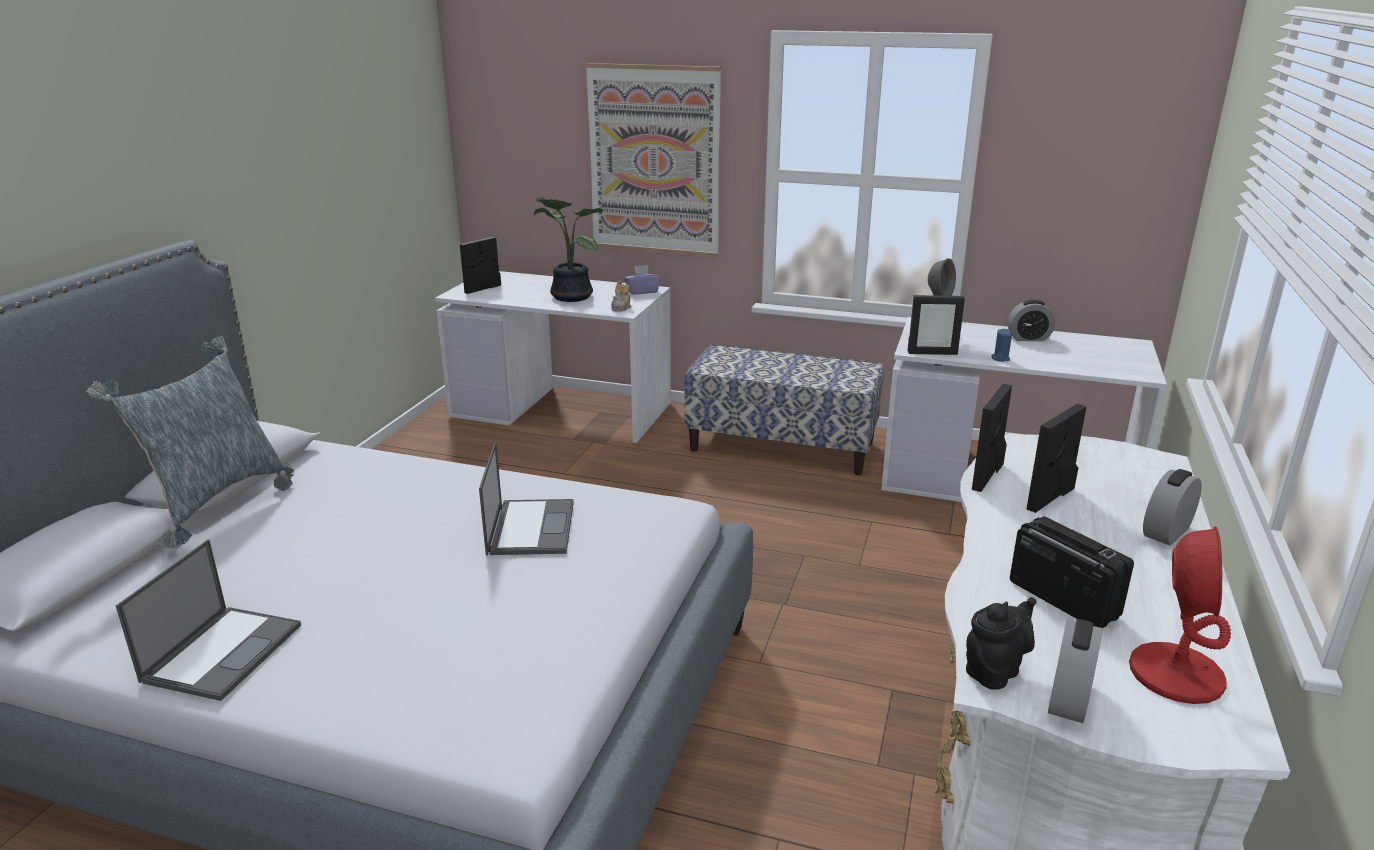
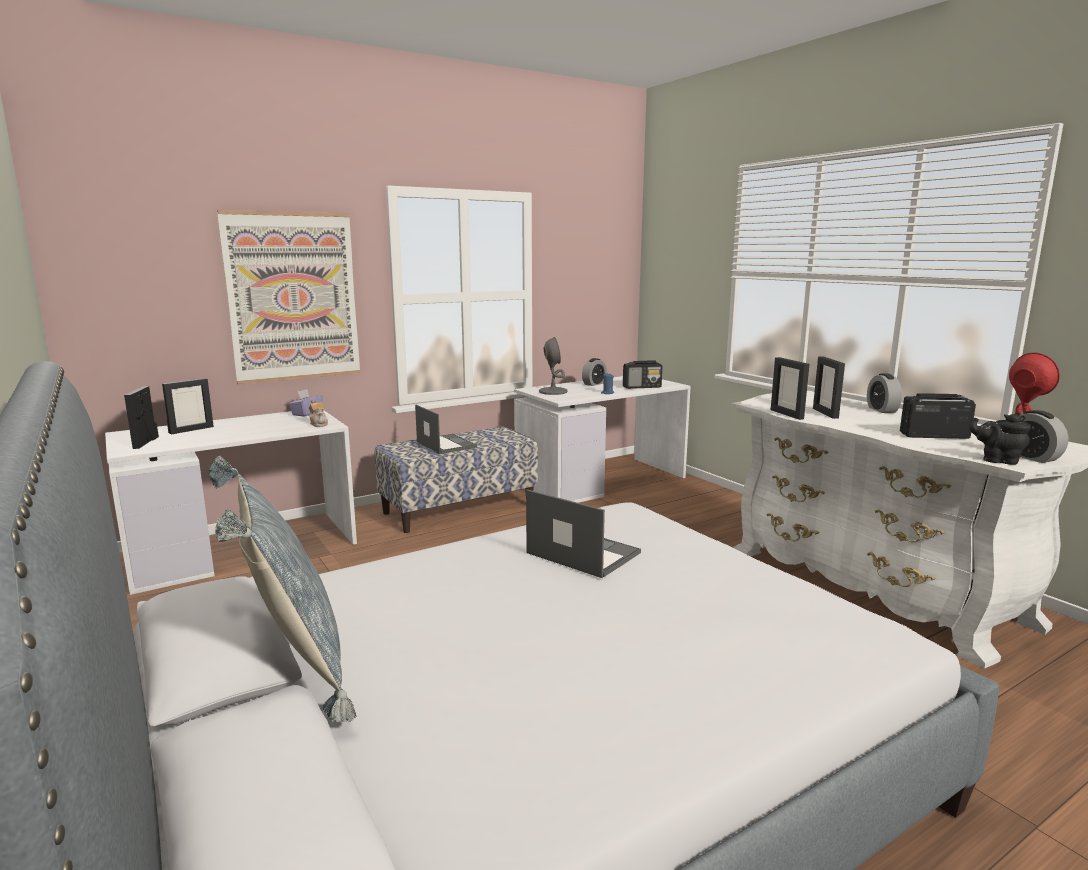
camera: 50 degrees left, 10 degrees down
(223, 651) = (618, 739): laptop -> laptop (445, 444)
(569, 297) = (252, 429): potted plant -> none
(932, 352) = (573, 398): picture frame -> picture frame (191, 430)
(995, 670) = (997, 460): black teapot -> black teapot turned 60 degrees counterclockwise
(1079, 364) = (642, 387): none -> radio

